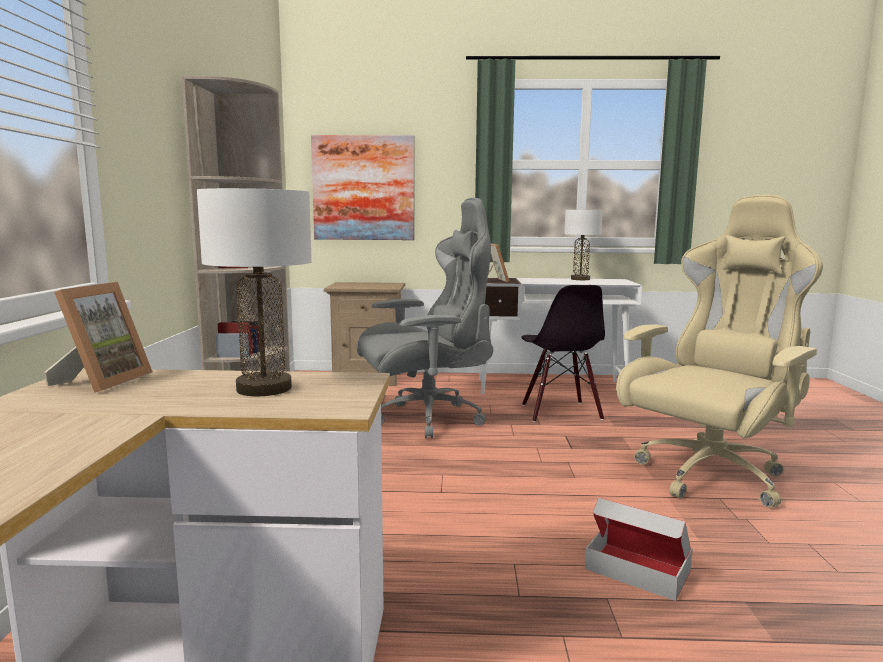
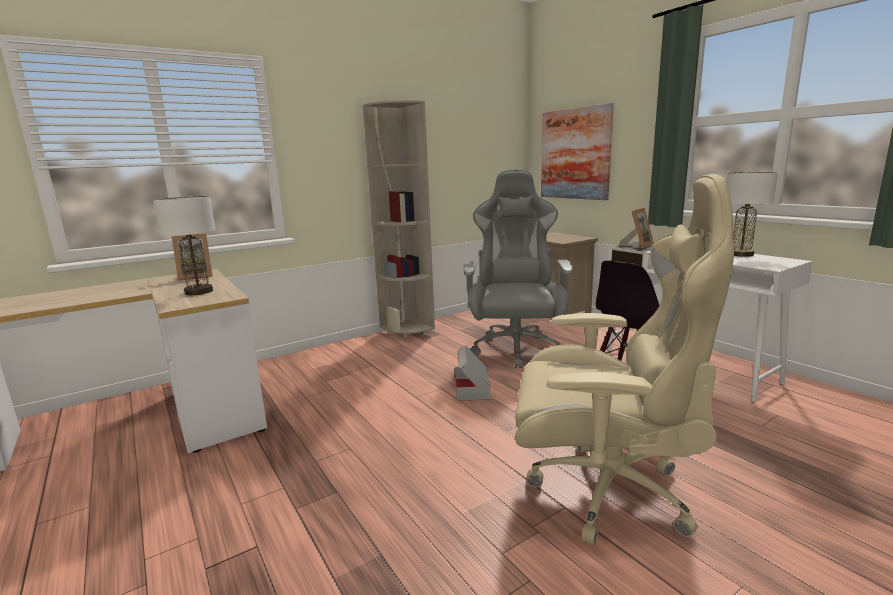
camera: 55 degrees right, 5 degrees up
(421, 420) = (516, 352): grey office chair -> grey office chair turned 120 degrees counterclockwise
(638, 570) = (384, 494): cardboard box -> cardboard box (472, 388)

